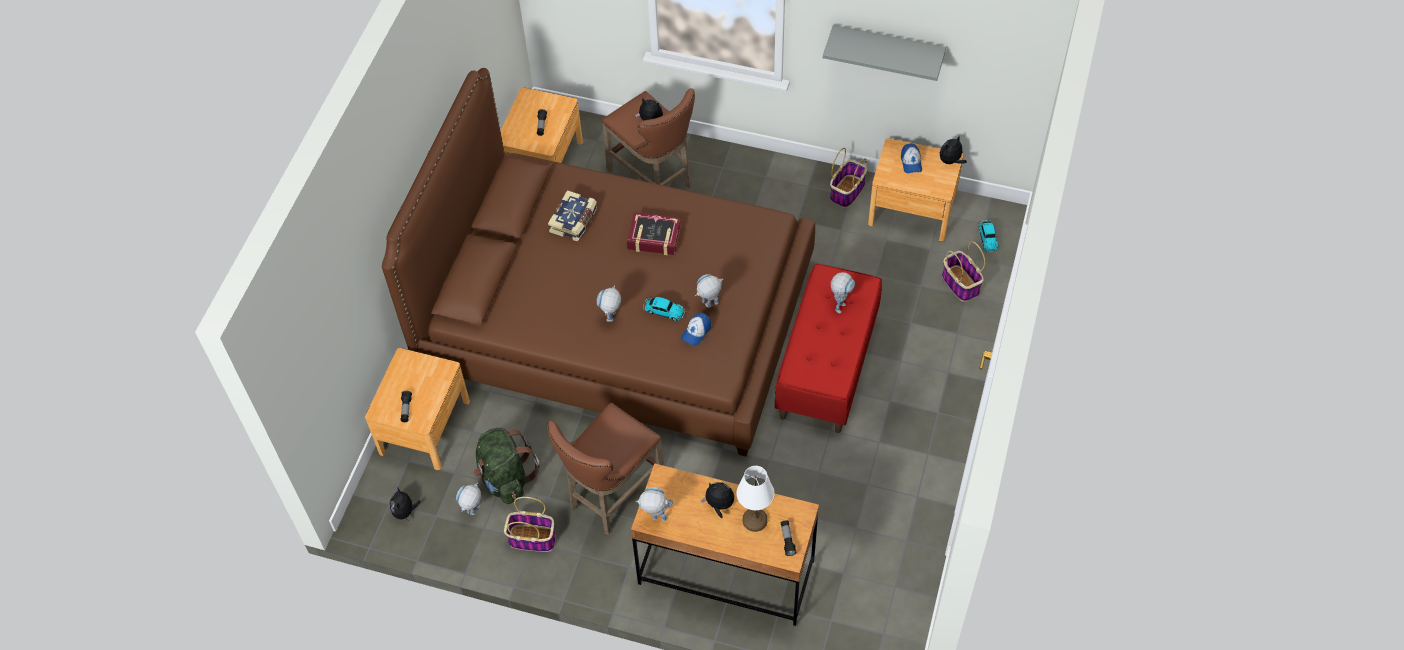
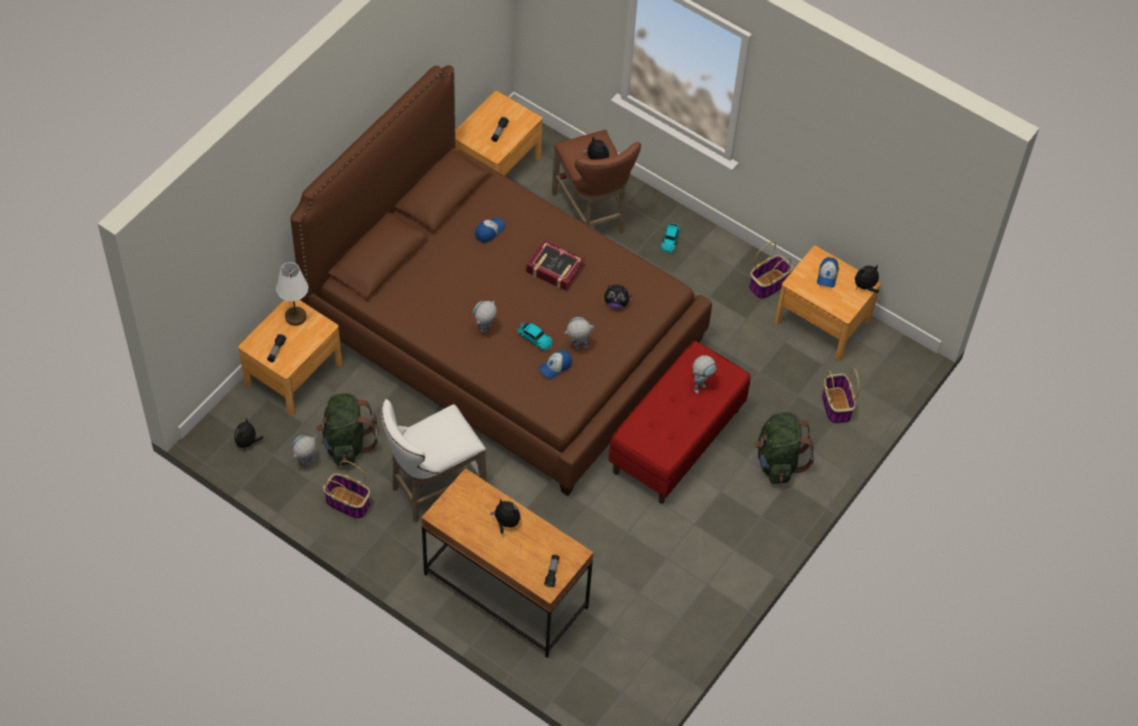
camera: 15 degrees right, 0 degrees up
(574, 221) = (489, 231): book -> cap
(611, 495) = (432, 489): brown stool -> white stool
(655, 518) = (445, 515): toy robot -> none
(728, 251) = (616, 303): none -> plush toy
(755, 519) = (531, 546): white table lamp -> white table lamp (296, 316)
(887, 48) = (826, 161): grey shelf -> none
(930, 354) = (778, 461): none -> green backpack
(987, 237) = (882, 371): toy car -> toy car (670, 239)

